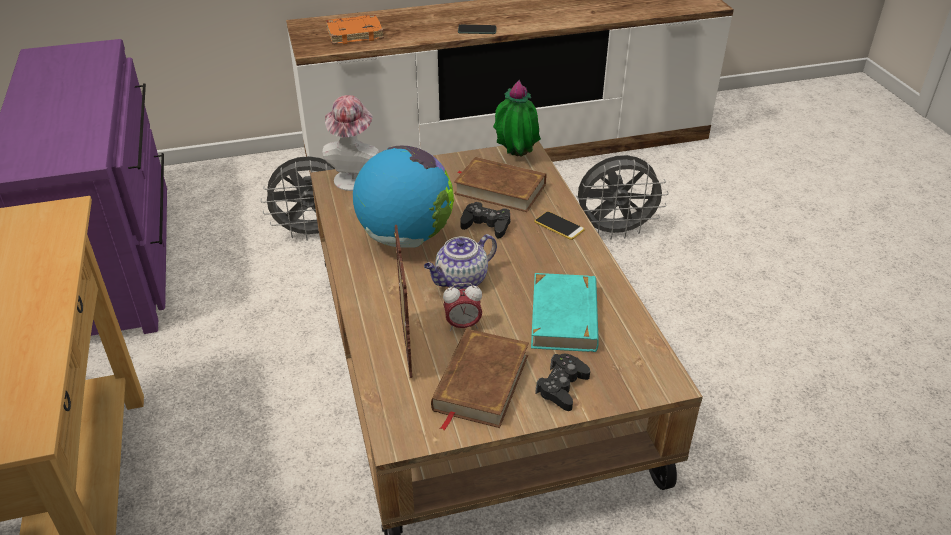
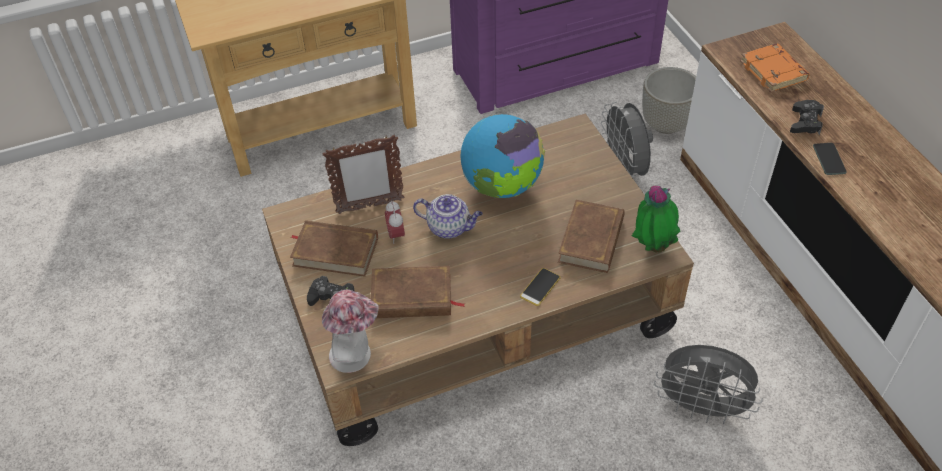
camera: 85 degrees right, 10 degrees up
(259, 197) = (666, 124): none -> grey planter
(354, 176) = (585, 140): hat -> hat (356, 354)
(461, 281) = (449, 227): teapot -> teapot turned 150 degrees clockwise
(486, 225) = (531, 235): black game controller -> black game controller (805, 122)
(565, 317) = (412, 297): turquoise book -> brown book
(615, 231) = (701, 408): grey fan -> grey fan turned 60 degrees counterclockwise

